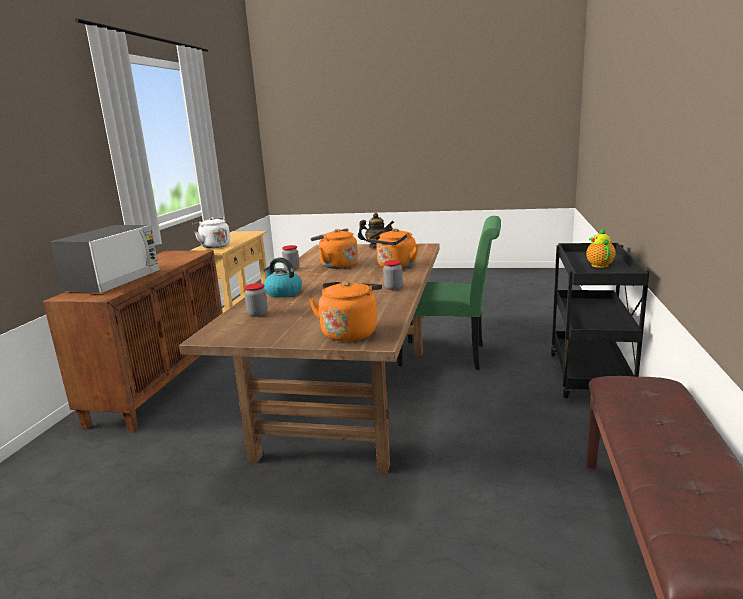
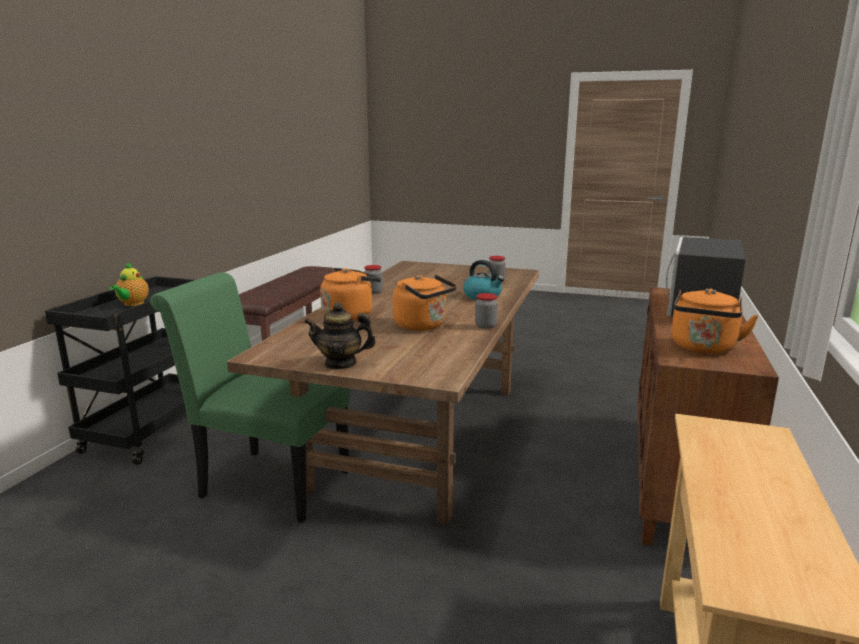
camera: 175 degrees left, 0 degrees up
(214, 246) = (754, 457): white kettle -> none
(350, 332) = (424, 268): orange kettle -> orange kettle (703, 348)

